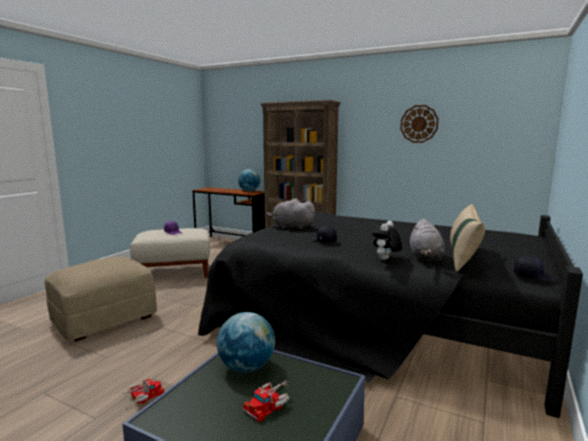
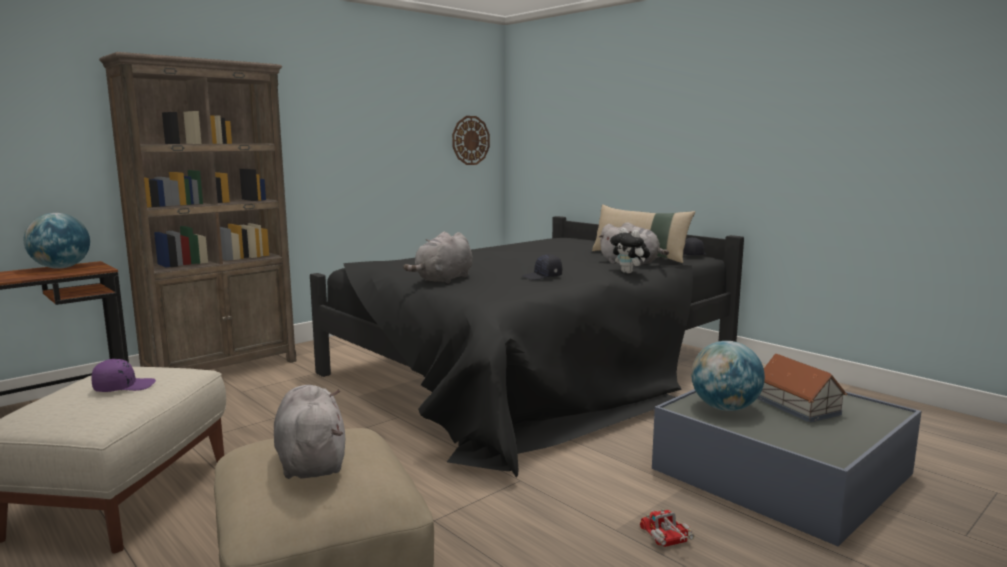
camera: 70 degrees left, 0 degrees up
(95, 263) = (311, 461): none -> grey plush toy
(269, 405) = (797, 406): toy truck -> toy house
(419, 124) = (378, 114): wall clock -> wall clock (470, 140)

